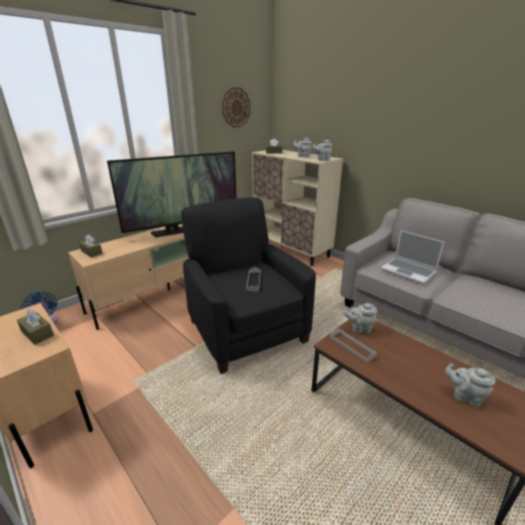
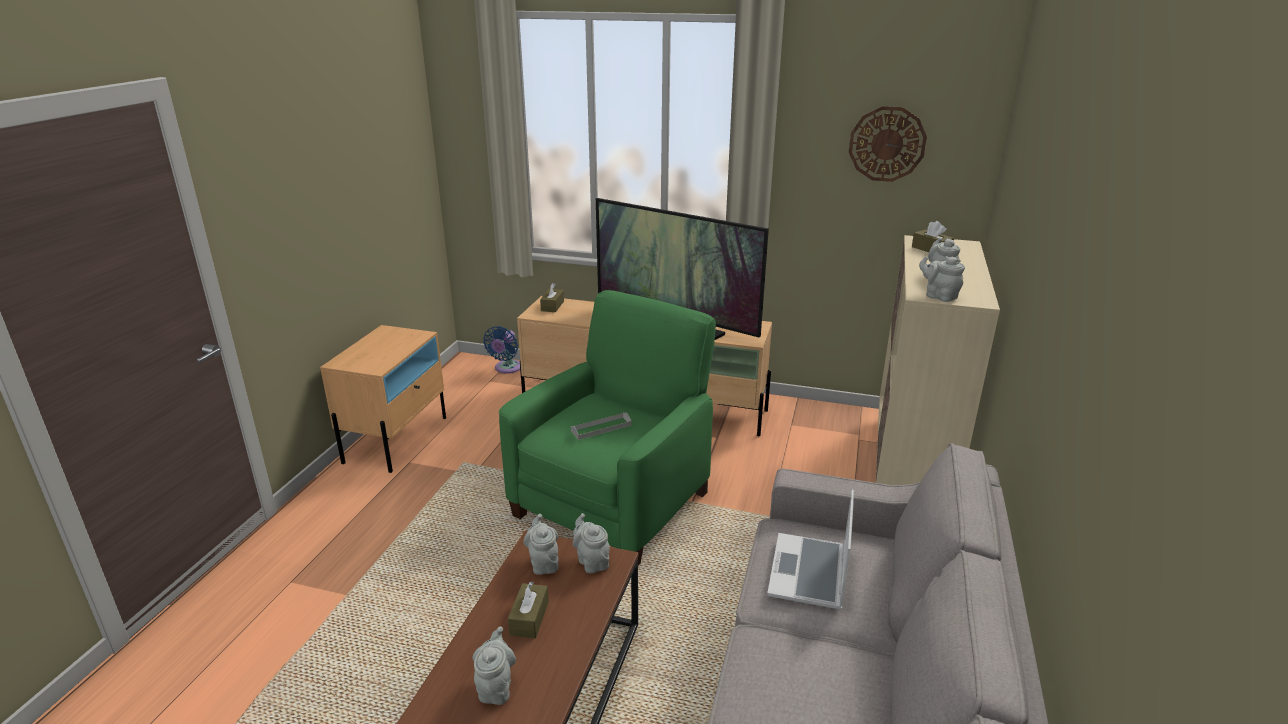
camera: 60 degrees right, 0 degrees up
(37, 333) = (391, 354): brown tissue box -> brown tissue box (529, 618)
(246, 329) = (614, 502): black armchair -> green armchair
(352, 346) = (543, 563): grey tray -> grey teapot

